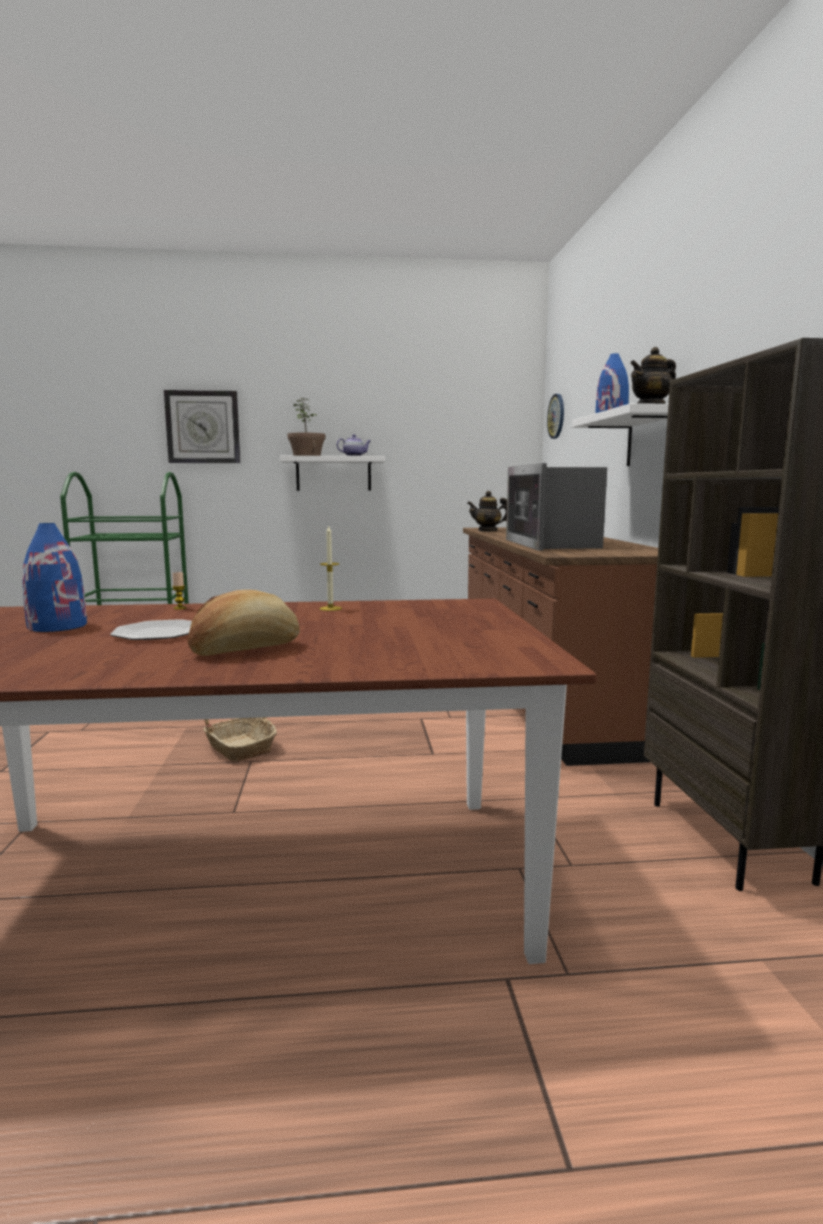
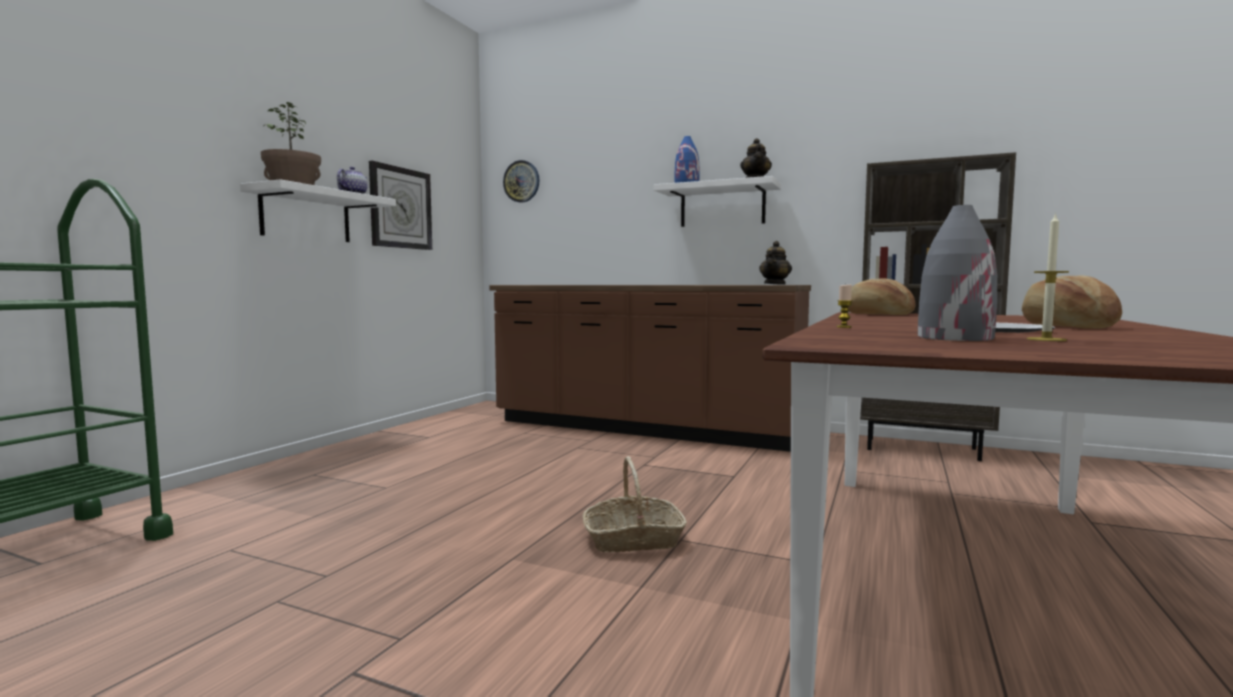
camera: 60 degrees left, 5 degrees down
(58, 626) = (954, 338): blue vase -> grey vase
(203, 427) = (99, 109): wall clock -> wall clock (400, 208)
(330, 608) = (871, 319): candle -> candle (1046, 339)
(451, 607) = (878, 314): none -> bread
(488, 531) = (547, 284): teapot -> teapot (775, 284)
(552, 544) = (703, 284): microwave -> none

